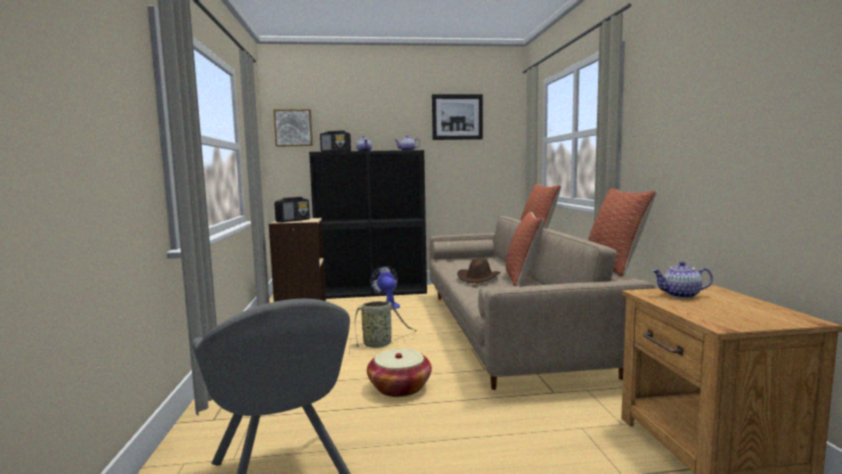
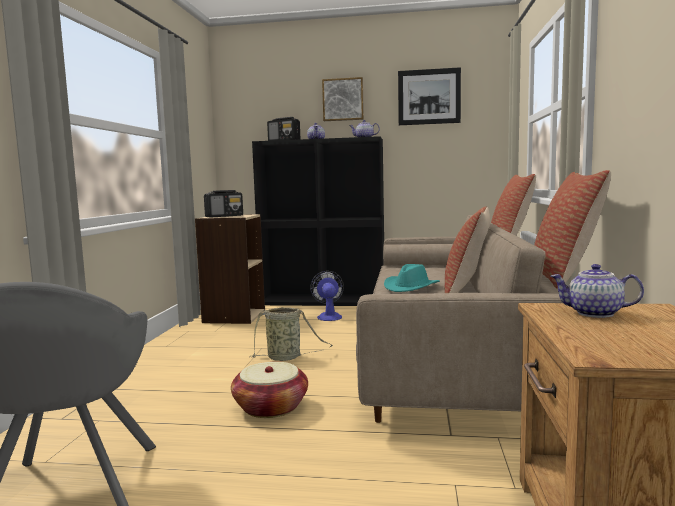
camera: 15 degrees right, 0 degrees up
(293, 128) = (243, 116): picture -> picture (343, 99)
(478, 278) = (411, 287): brown hat -> turquoise hat

